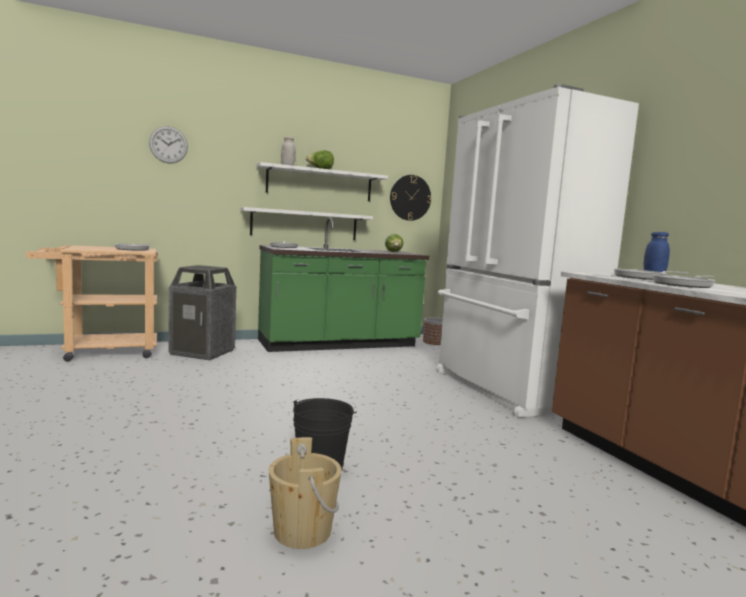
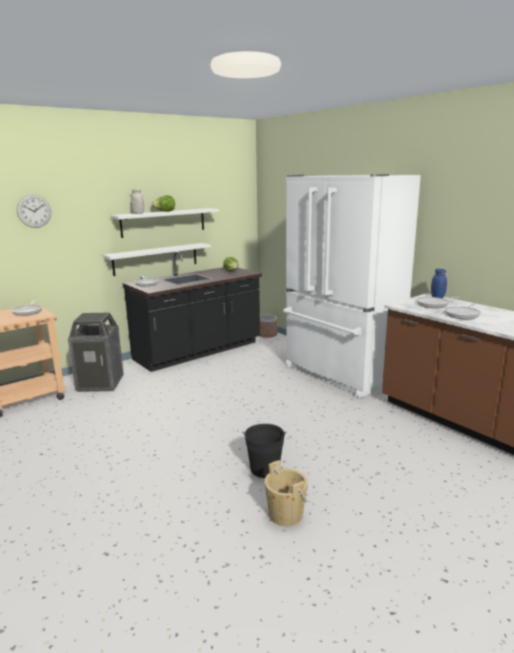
camera: 15 degrees left, 10 degrees up
(339, 344) = (199, 351): green counter -> black counter
(410, 197) = (234, 221): wall clock -> none

